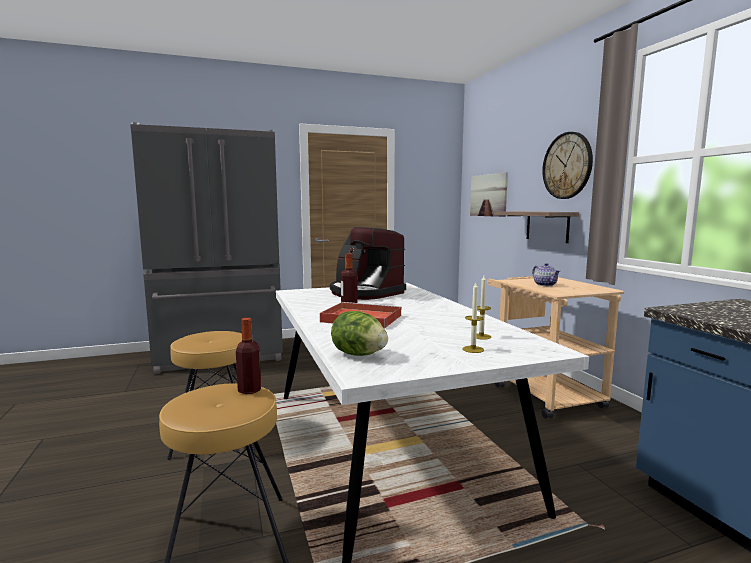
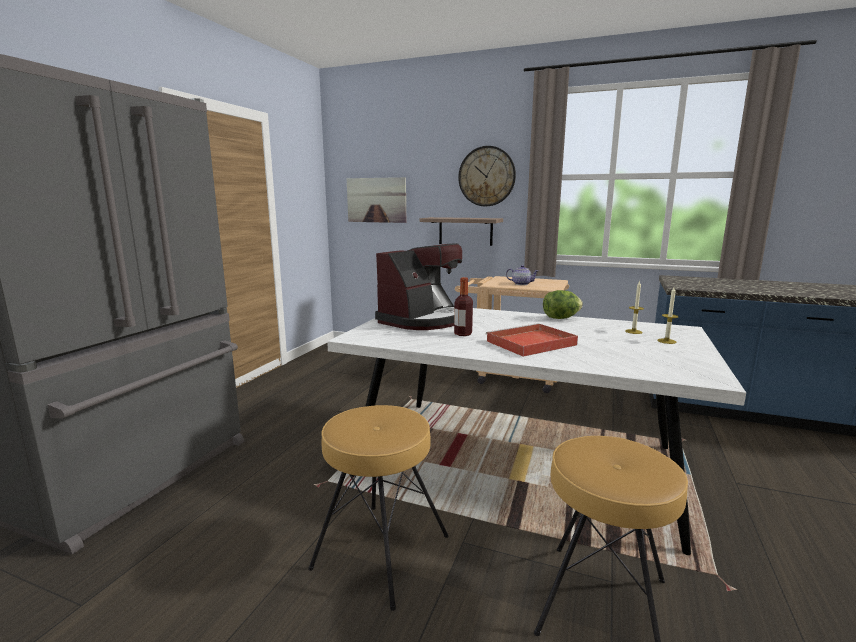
camera: 50 degrees left, 5 degrees up
(249, 390) = (599, 441): bottle -> none
(359, 354) = (654, 368): lettuce -> lettuce (561, 318)
(365, 293) = (423, 320): coffee machine -> coffee machine turned 45 degrees counterclockwise

